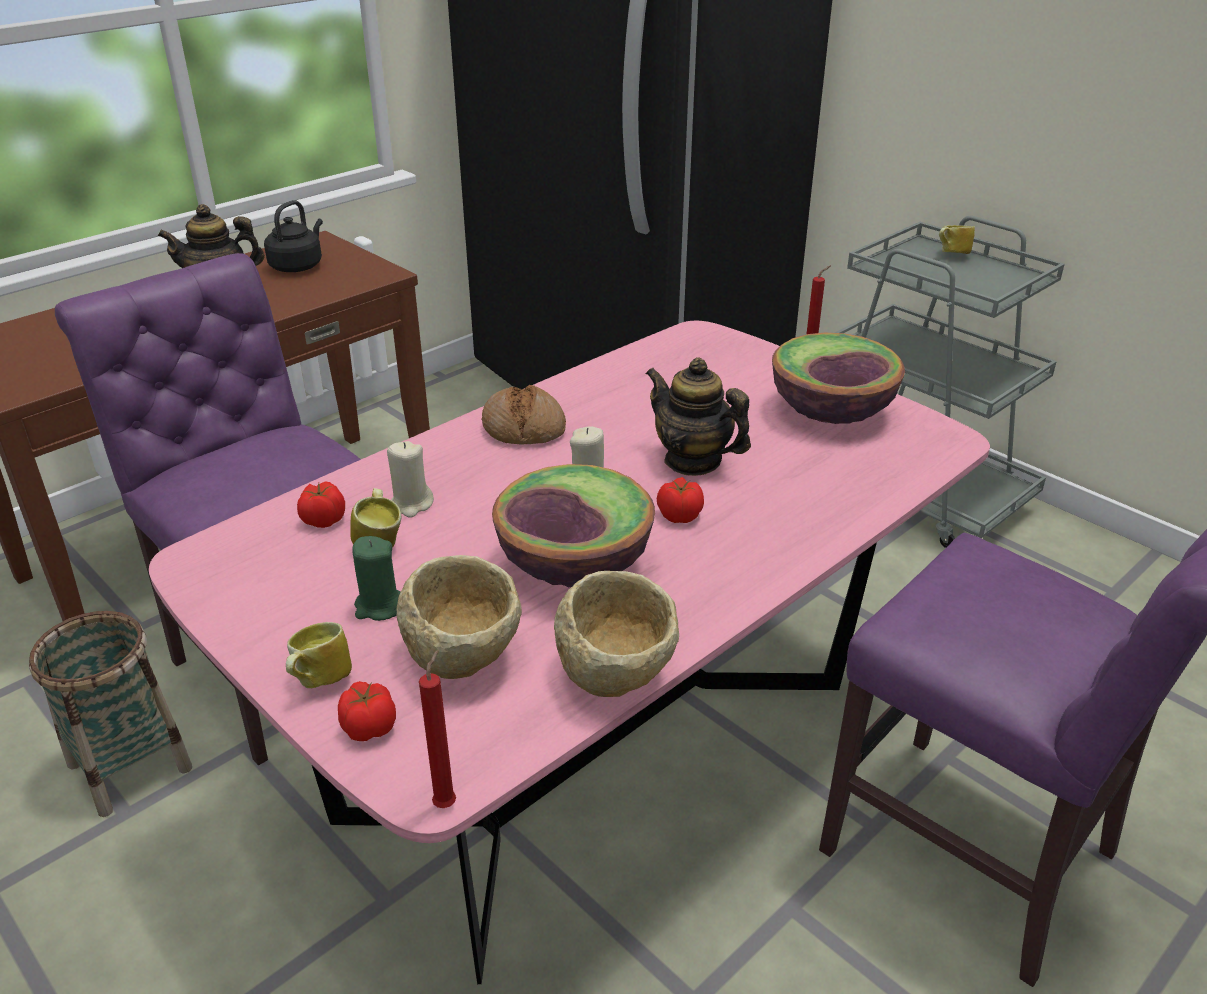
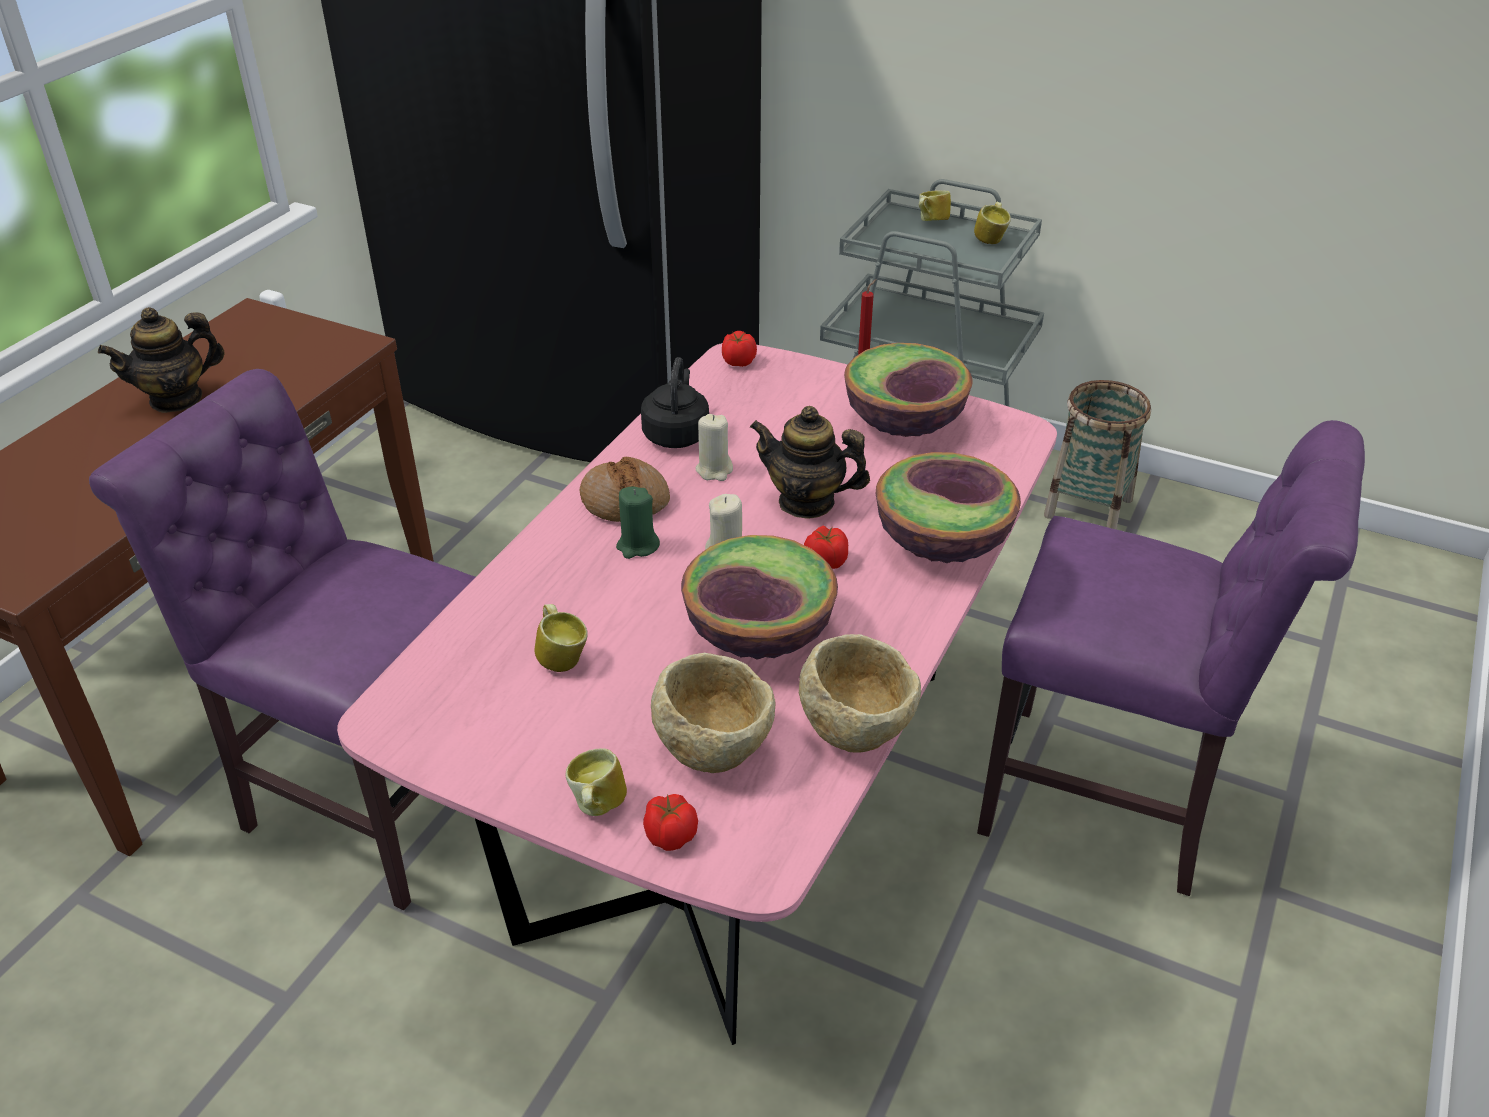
camera: 20 degrees left, 5 degrees up
(130, 767) = (261, 952): basket -> basket (1088, 508)
(298, 266) = (249, 351): black kettle -> black kettle (676, 434)
(323, 520) = (487, 647): tomato -> tomato (738, 362)
(379, 606) = (603, 721): green candle -> green candle (637, 546)
(411, 504) = (565, 609): beige candle -> beige candle (714, 470)
(447, 802) = (780, 880): red candle -> none
(809, 523) = (942, 542): none -> bowl
(1006, 276) = (991, 239): none -> mug

